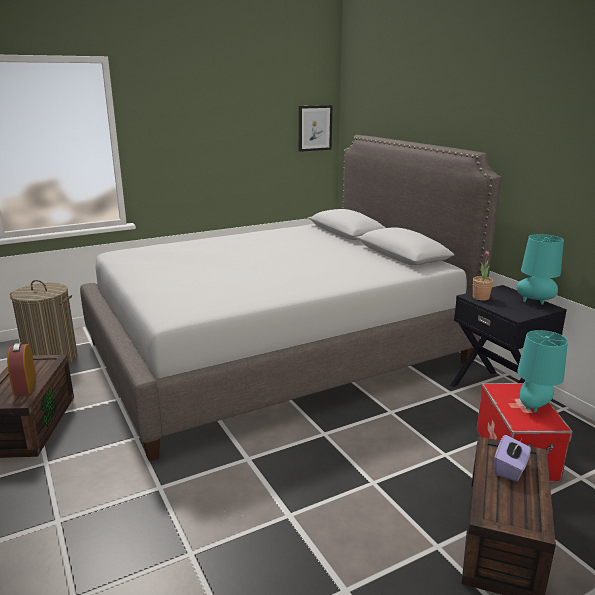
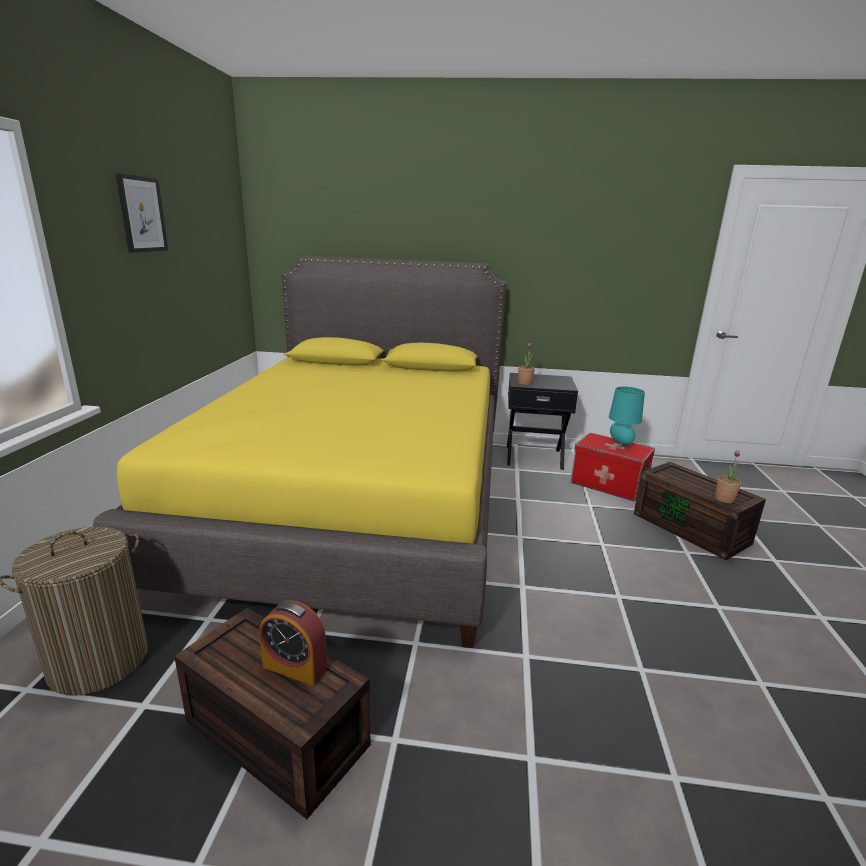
camera: 55 degrees left, 0 degrees up
(276, 353) = (357, 503): grey bed -> yellow bed
(314, 128) = (233, 250): picture -> picture (142, 214)
(493, 507) = (724, 499): none -> potted plant
(510, 469) = (684, 479): purple tissue box -> none
(535, 302) = (551, 377): turquoise table lamp -> none

